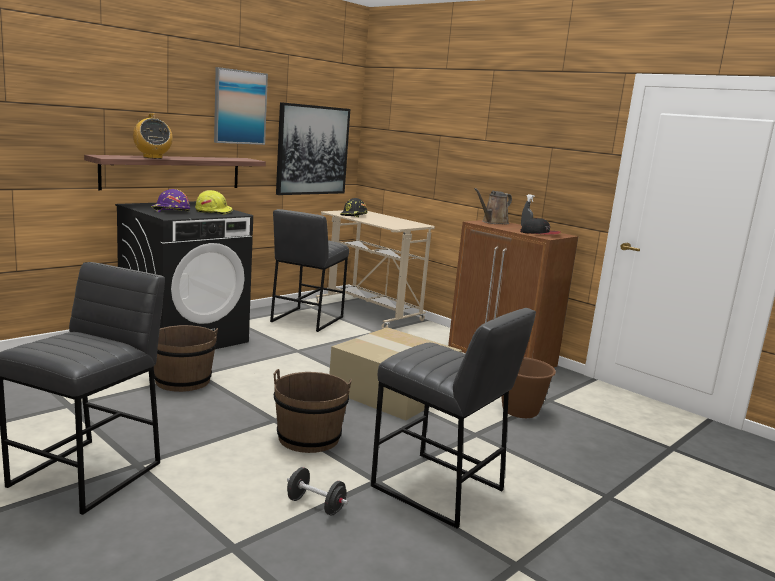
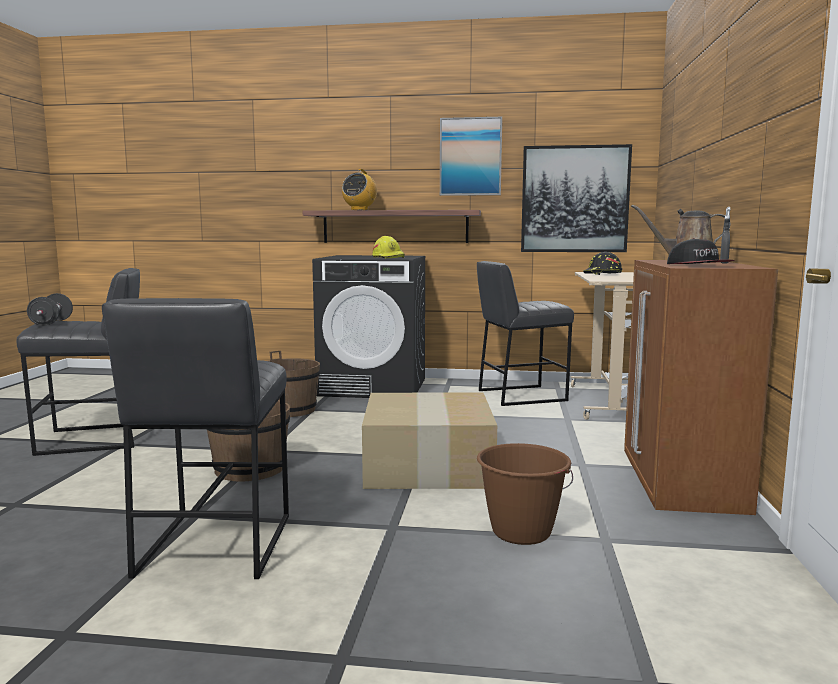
camera: 55 degrees right, 5 degrees down
(170, 211) = (352, 257): purple hard hat -> none
(315, 505) = (115, 508): black dumbbell -> black dumbbell (51, 323)

